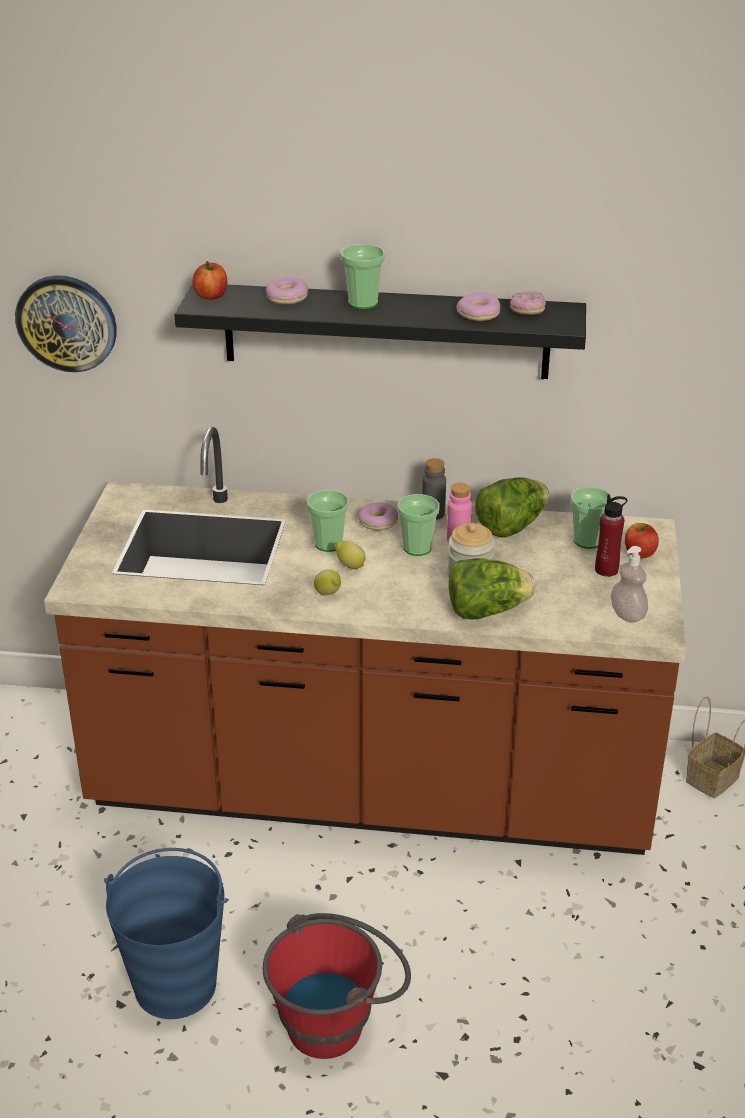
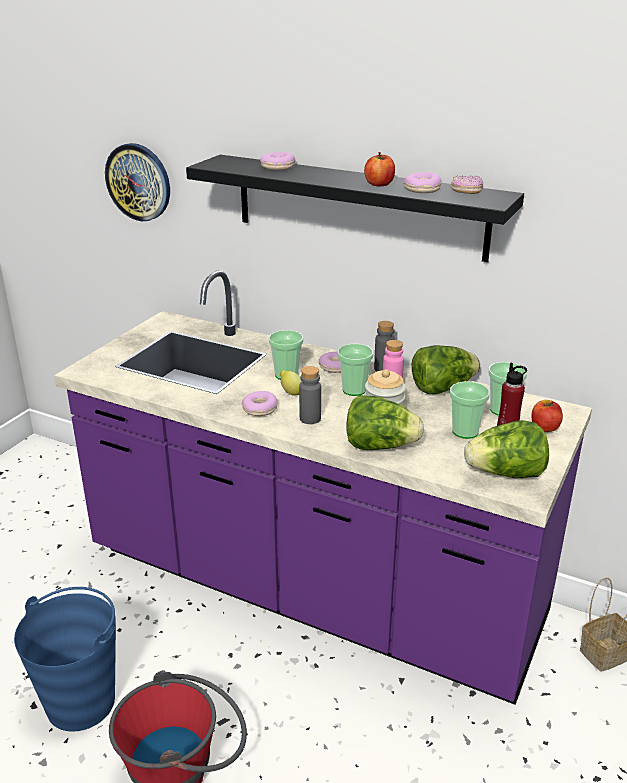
camera: 20 degrees right, 5 degrees down
(211, 296) = (224, 161): apple -> apple (379, 184)
(328, 594) = (260, 409): lemon -> donut
(363, 303) = (334, 175): cup -> cup (465, 431)
(372, 787) = (313, 587): brown counter -> purple counter
(392, 594) = (310, 418): none -> grey bottle
(627, 615) = (505, 474): soap dispenser -> lettuce

